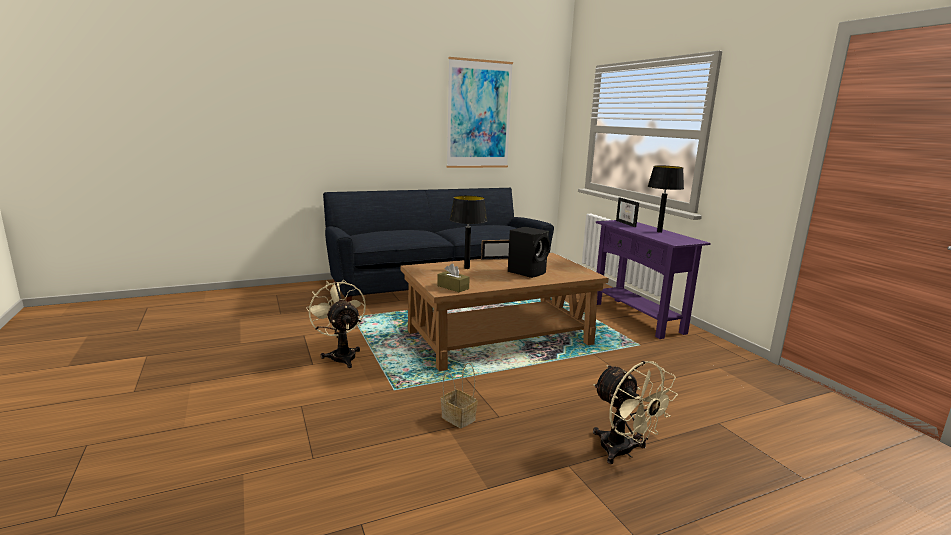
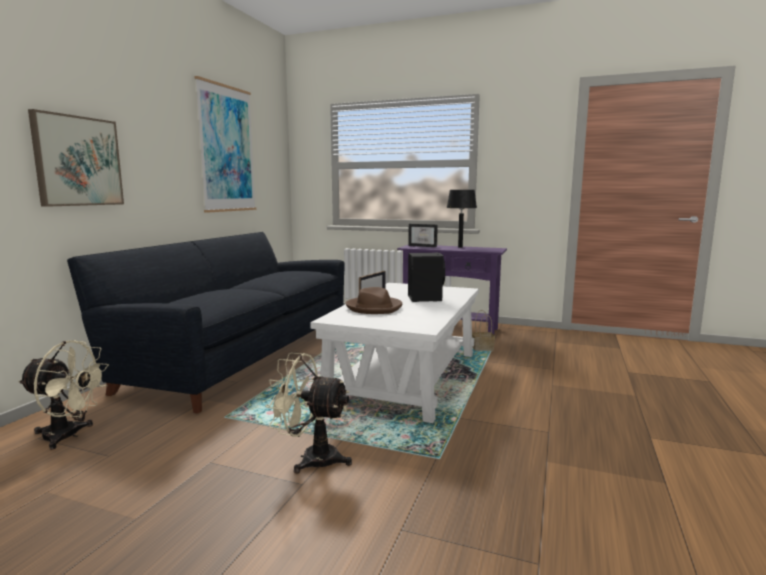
camera: 45 degrees left, 5 degrees down
(338, 130) = (78, 161): none -> picture
(453, 287) = (420, 323): brown tissue box -> none
(457, 418) = (532, 450): basket -> basket (481, 349)
(467, 268) = (374, 308): black table lamp -> brown hat
(499, 338) = (405, 376): brown coffee table -> white coffee table
(623, 452) = (644, 412): beige fan -> beige fan (69, 436)

